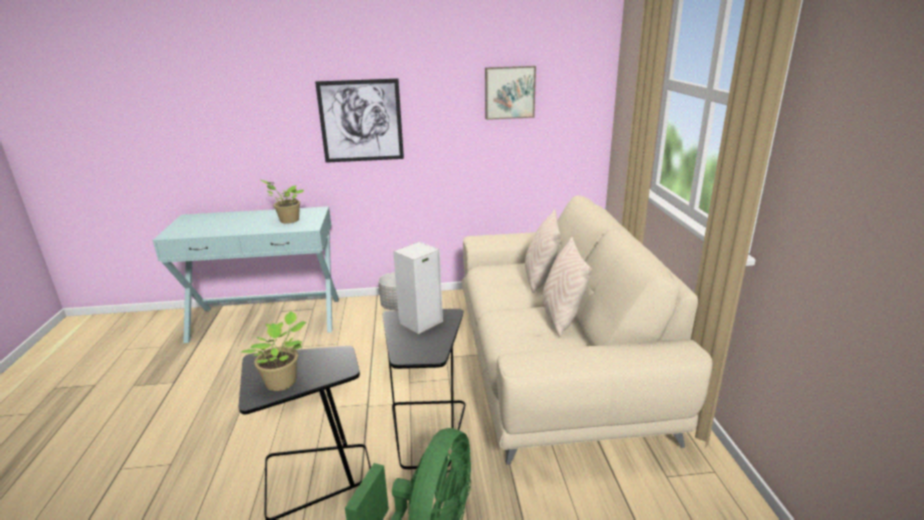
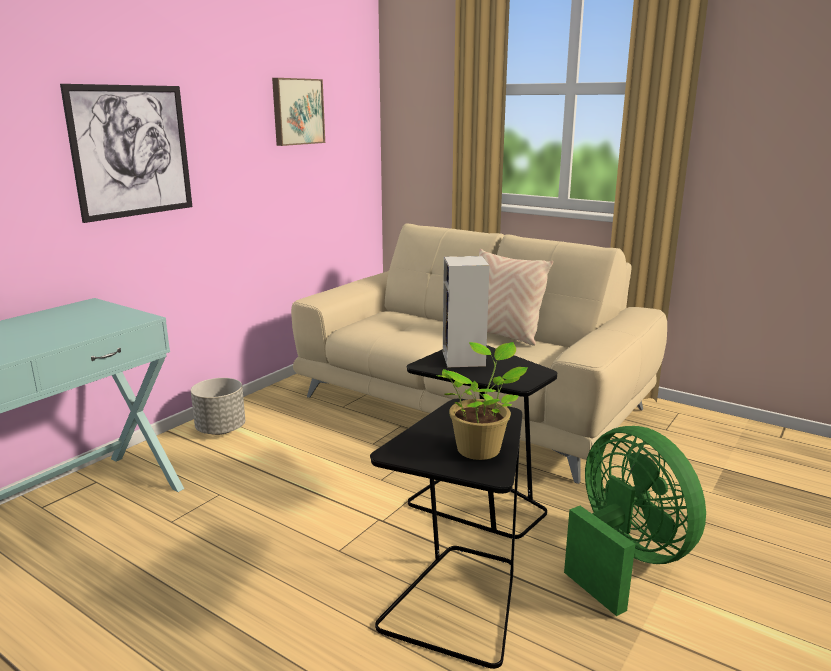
camera: 50 degrees left, 5 degrees down
(288, 220) = (75, 322): potted plant -> none
(540, 279) = (422, 318): beige pillow -> none

